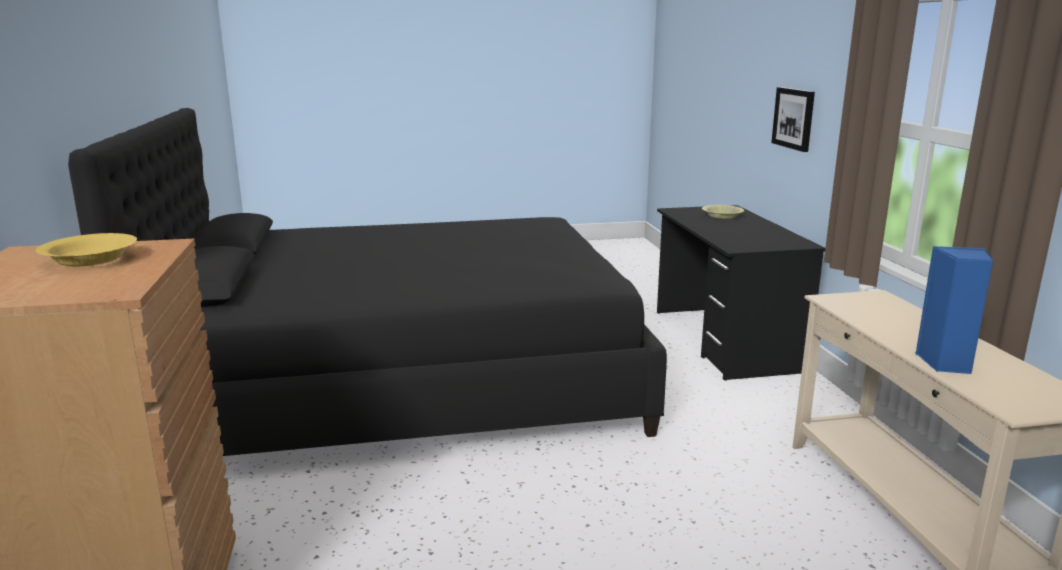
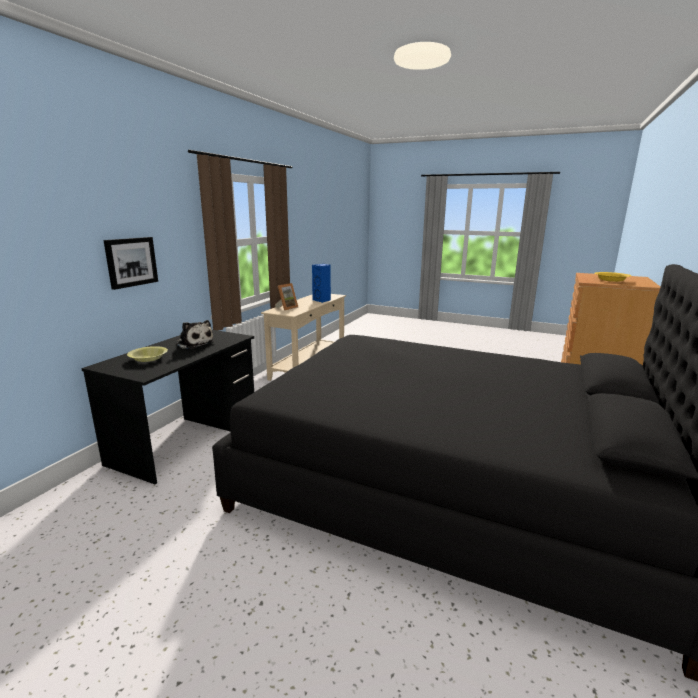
camera: 145 degrees left, 0 degrees up
(745, 232) = (194, 343): none -> plush toy
(894, 311) = (286, 308): none -> picture frame

